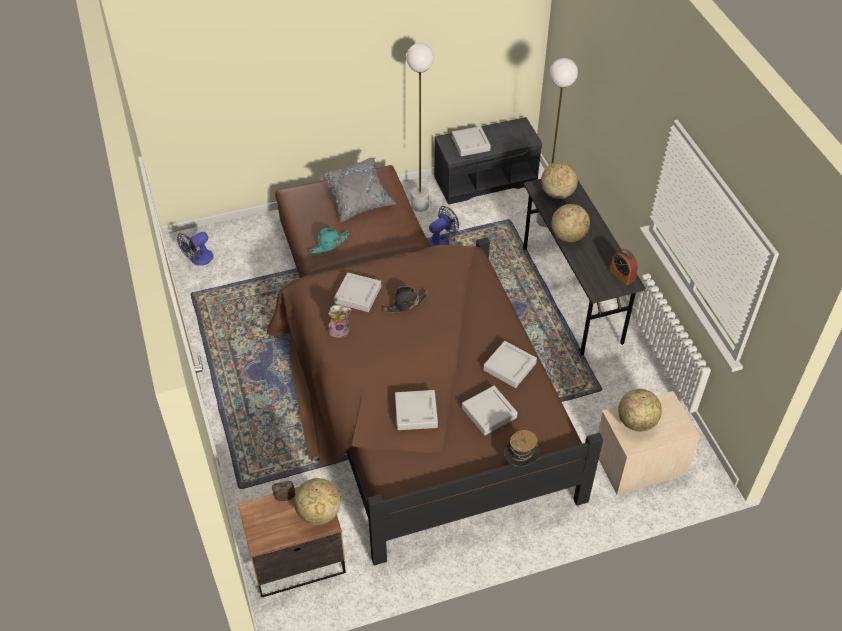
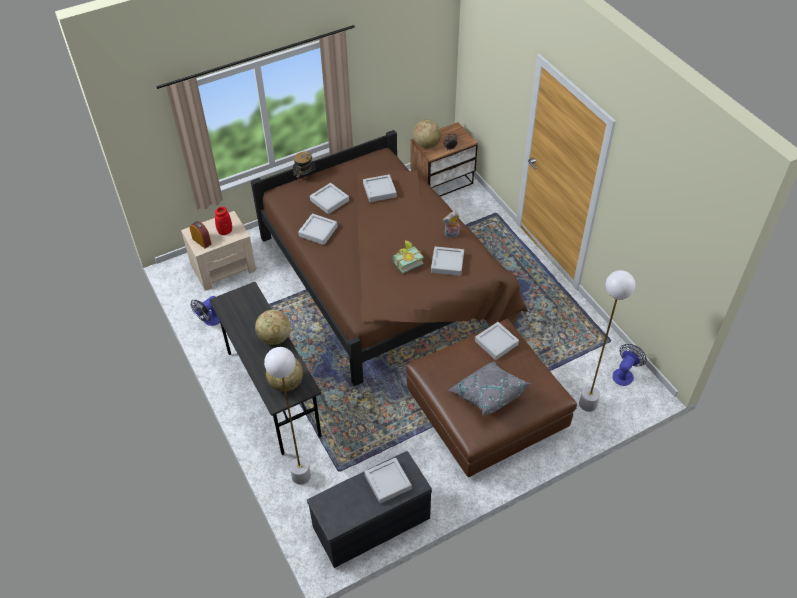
camera: 170 degrees right, 0 degrees up
(329, 244) = (496, 343): turquoise hat -> grey tray
(406, 304) = (406, 262): black hat -> book
(420, 205) = (436, 474): white floor lamp -> white floor lamp (588, 404)
(441, 240) = (403, 433): fan -> fan (210, 320)
(622, 275) = (228, 307): alarm clock -> alarm clock (202, 241)
(636, 422) = (225, 231): globe -> red vase

